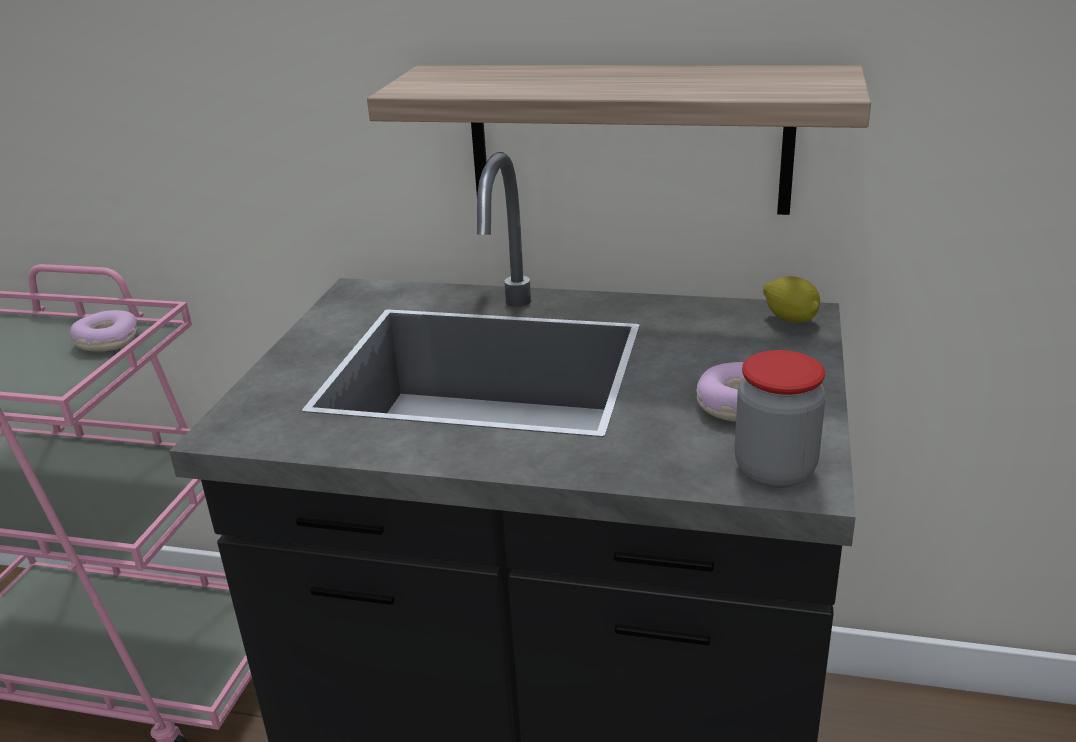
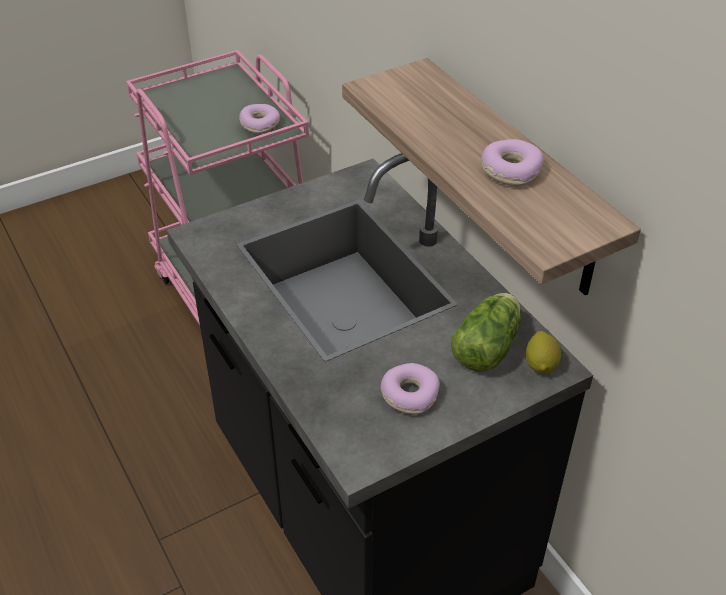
camera: 45 degrees right, 15 degrees up
(681, 78) = (510, 171): none -> donut
(725, 333) = (488, 345): none -> lettuce
(775, 470) = (359, 443): jar -> none

